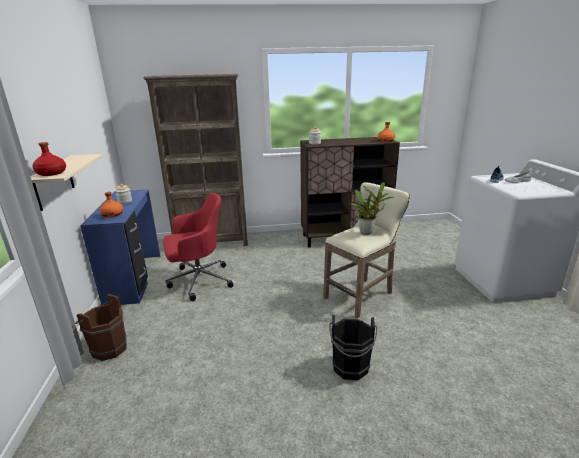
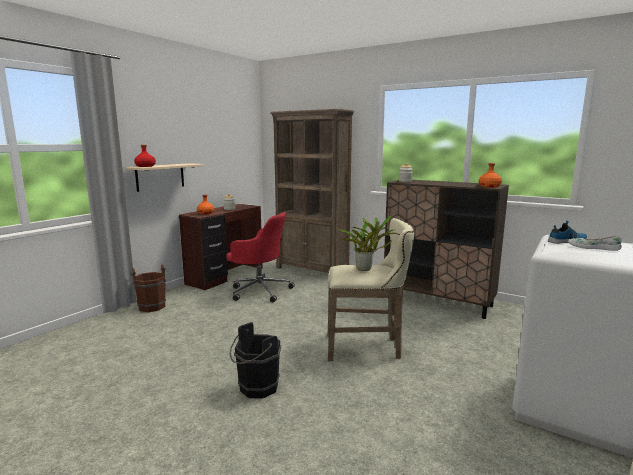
camera: 40 degrees right, 10 degrees down
(135, 278) = (226, 276): blue desk -> brown desk

